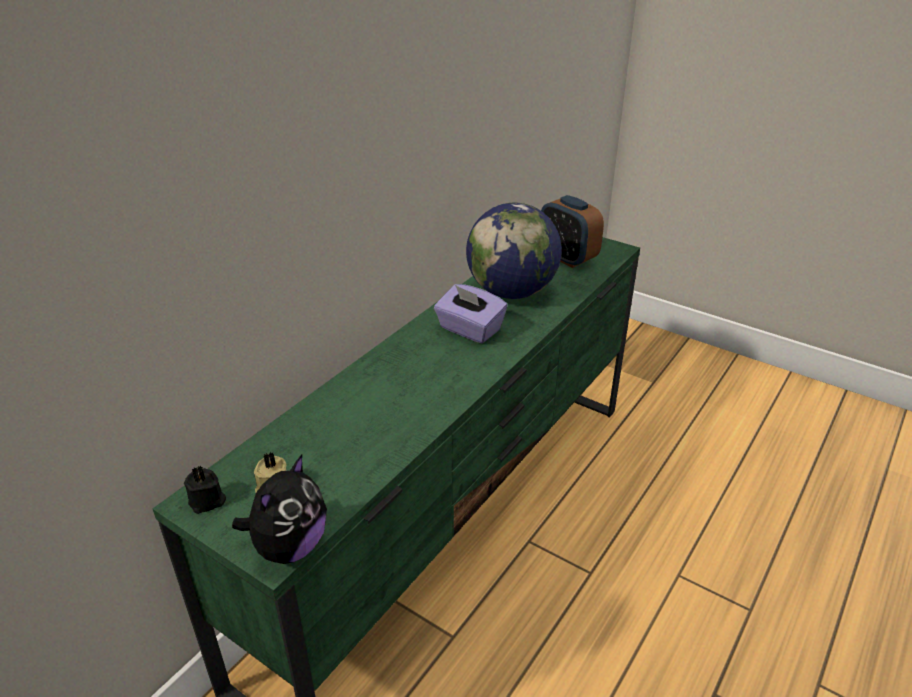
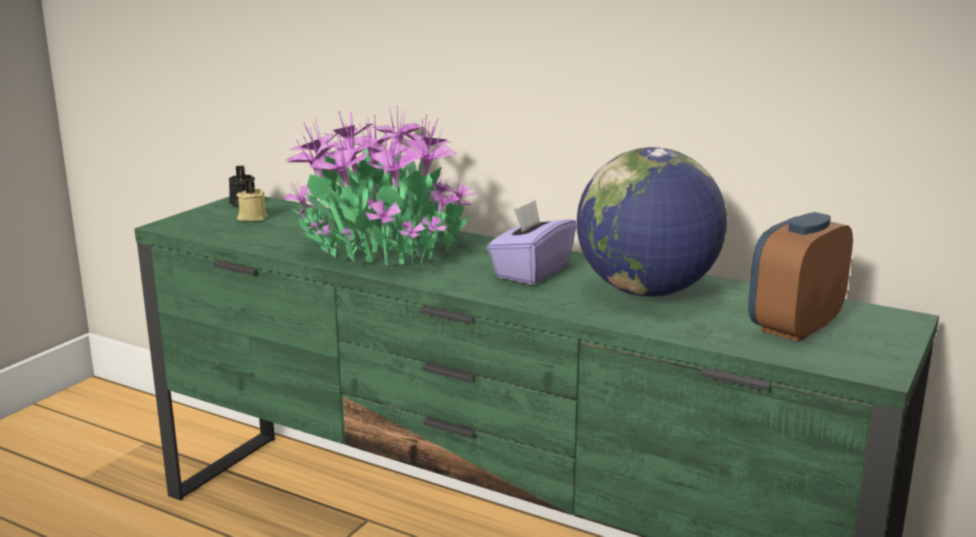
camera: 85 degrees right, 15 degrees down
(289, 546) = (177, 227): plush toy -> none
(397, 397) = (381, 247): none -> potted plant

